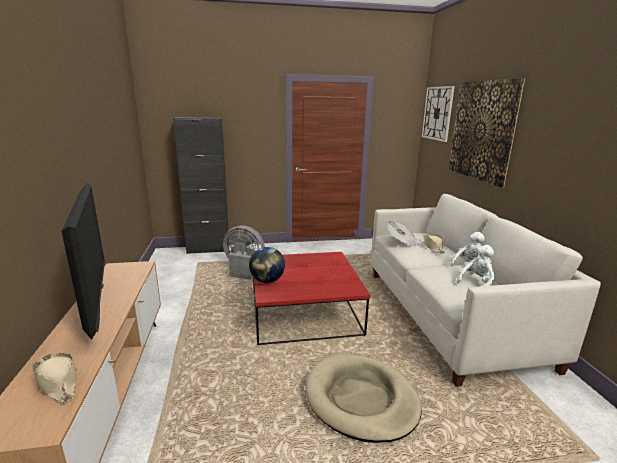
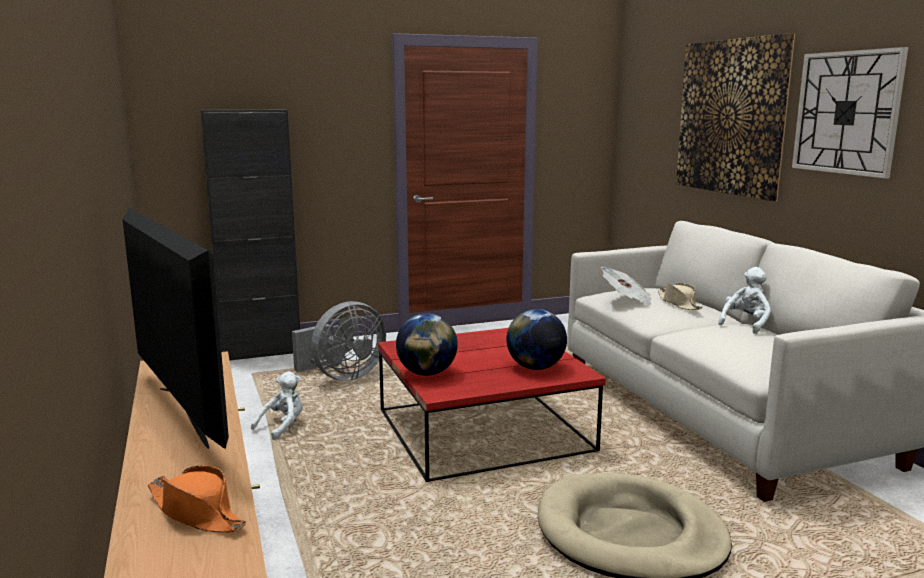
camera: 10 degrees left, 5 degrees down
(57, 382) = (197, 512): beige hat -> orange hat
(243, 269) = (343, 376): grey fan -> grey fan turned 135 degrees clockwise
(331, 283) = (535, 368): none -> globe
(437, 113) = (646, 96): wall clock -> wall clock (846, 112)
(476, 283) = (768, 342): white plush toy -> white plush toy (283, 427)

